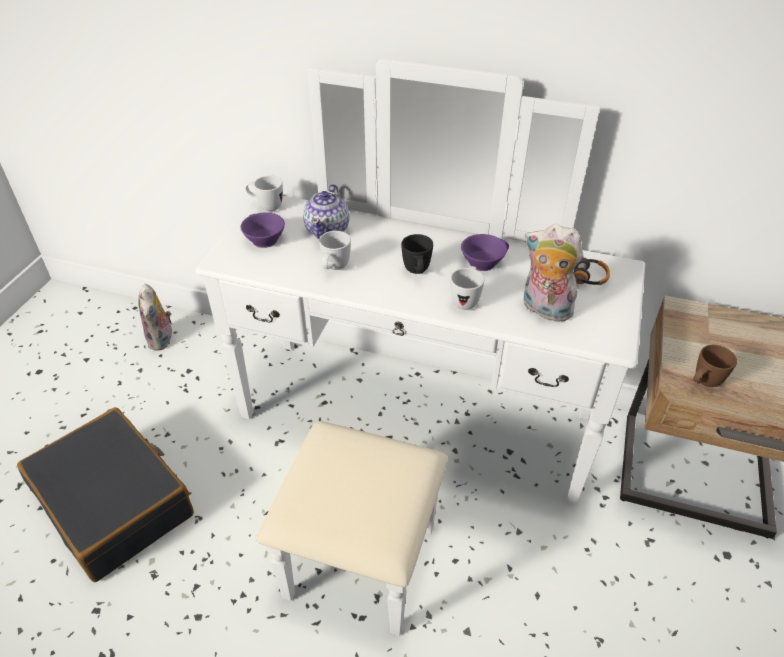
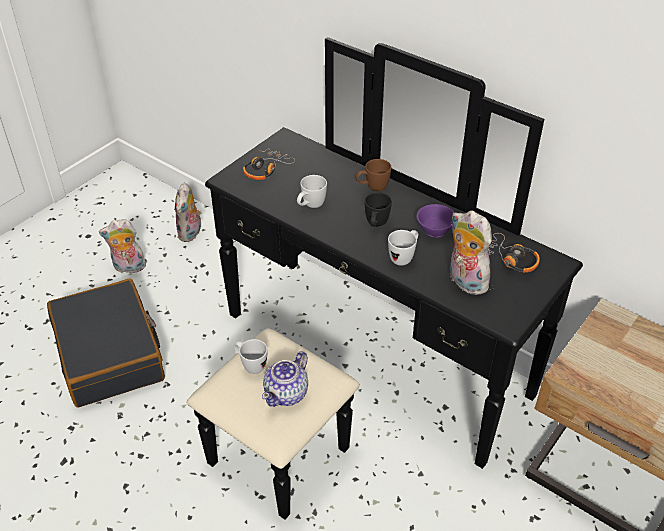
camera: 20 degrees right, 0 degrees up
(102, 395) = (128, 268): none -> plush toy
(262, 240) = (266, 169): purple cup -> headphones
(266, 206) = (282, 141): white mug -> white mug (250, 365)
(328, 230) = (322, 172): teapot -> teapot (287, 393)
(406, 445) = (356, 375): white dresser -> black dresser
(703, 383) = (586, 380): brown mug -> brown mug (372, 188)

